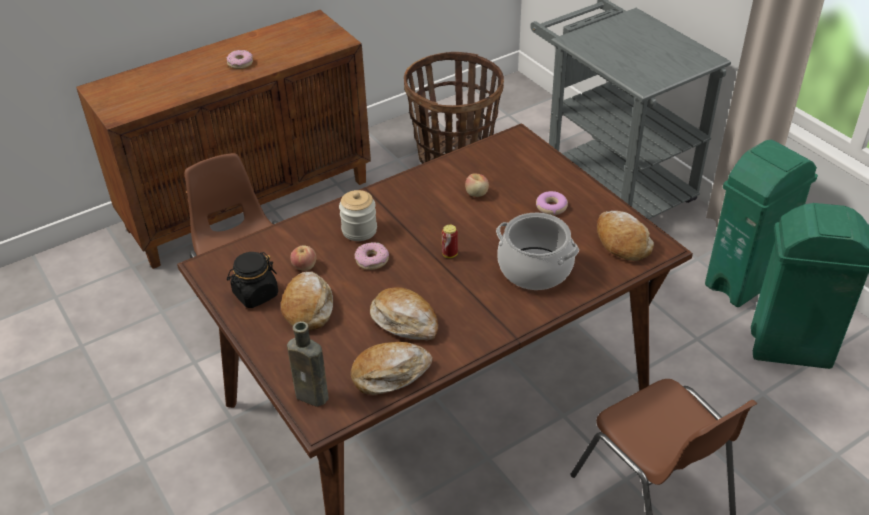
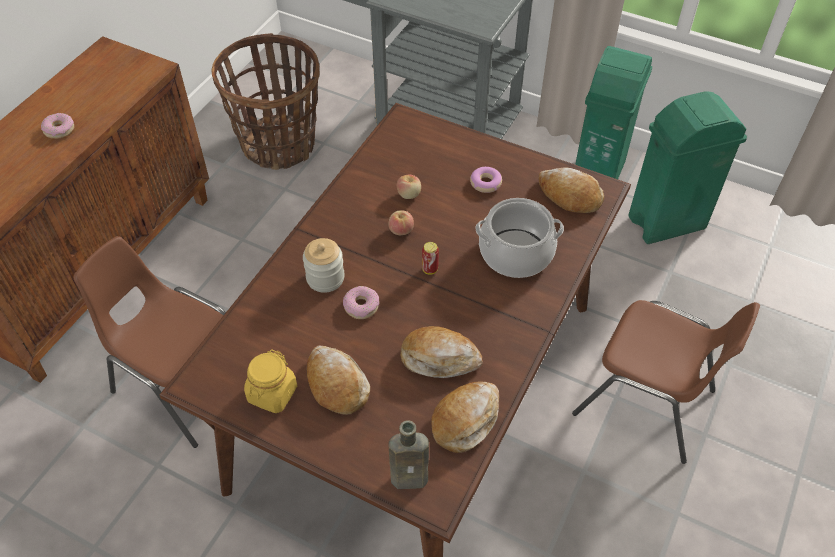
camera: 30 degrees left, 10 degrees up
(255, 294) = (272, 394): black jar -> yellow jar
(304, 266) = (299, 341): apple -> apple (401, 230)

